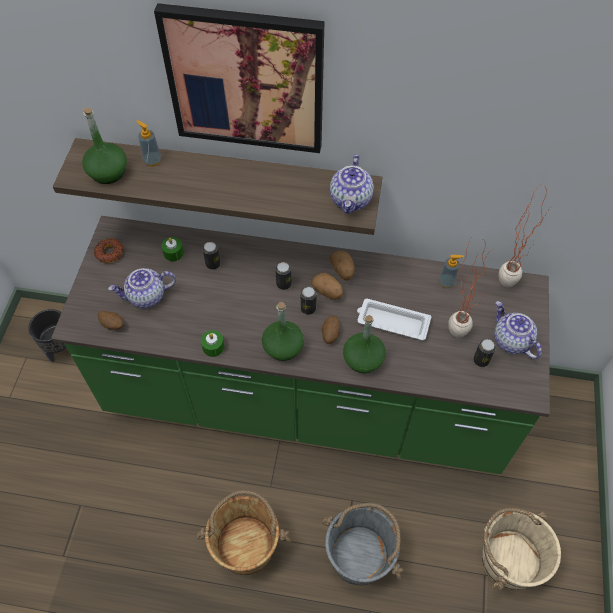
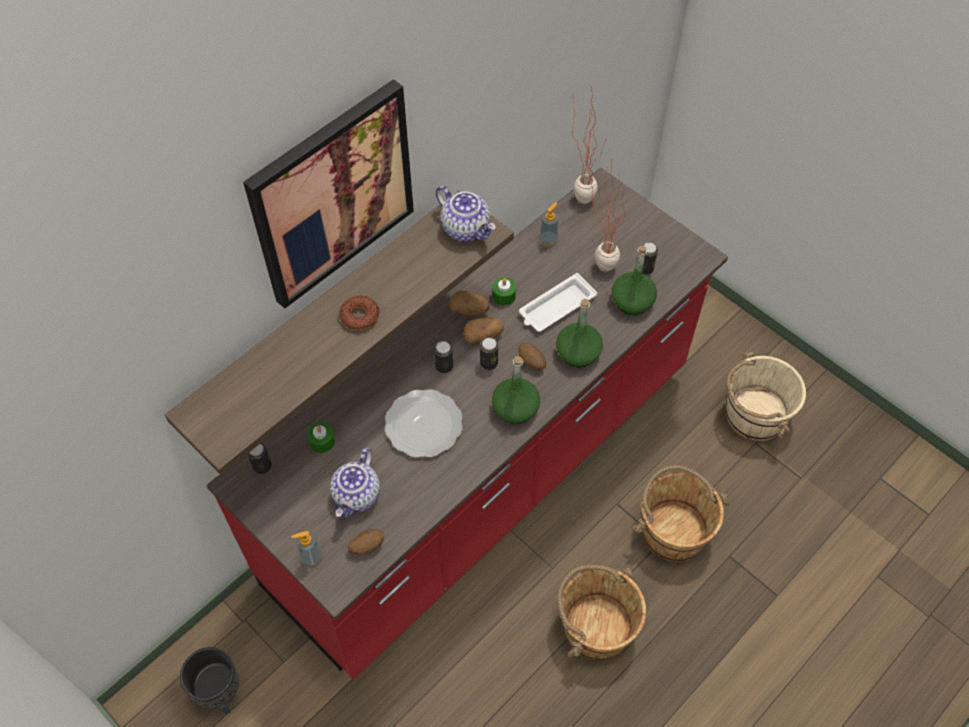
camera: 55 degrees left, 0 degrees up
(108, 172) = (247, 407): green bottle -> green bottle (632, 301)
(109, 253) = (268, 502): donut -> donut (360, 316)
(152, 160) = (268, 359): soap dispenser -> soap dispenser (311, 557)
(213, 264) = (367, 413): can -> can (262, 466)
(213, 347) = (468, 467): green candle -> green candle (504, 295)
(228, 301) = (425, 425): none -> plate
(306, 400) = (484, 477): green counter -> red counter
(360, 554) = (673, 530): grey bucket -> brown bucket
(511, 340) = (642, 235): teapot -> none

